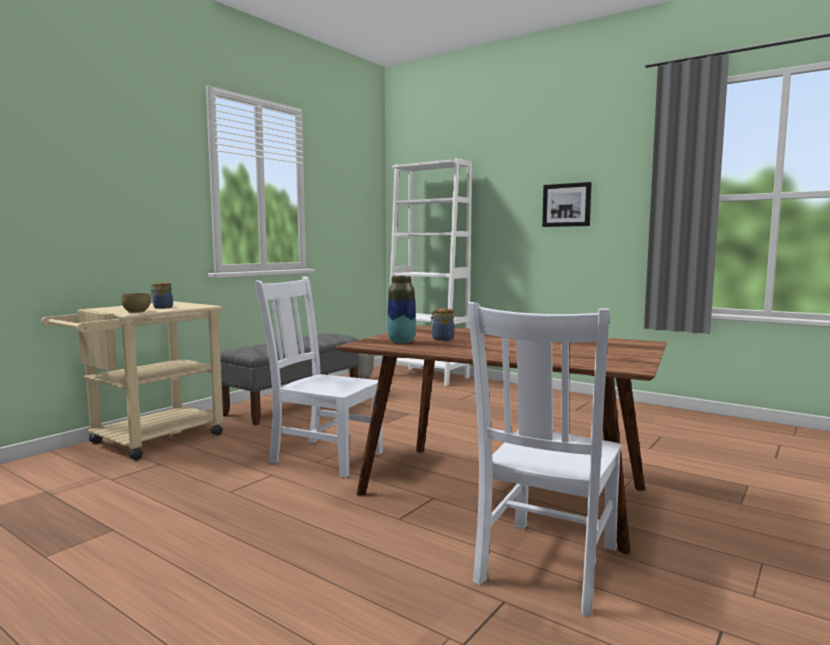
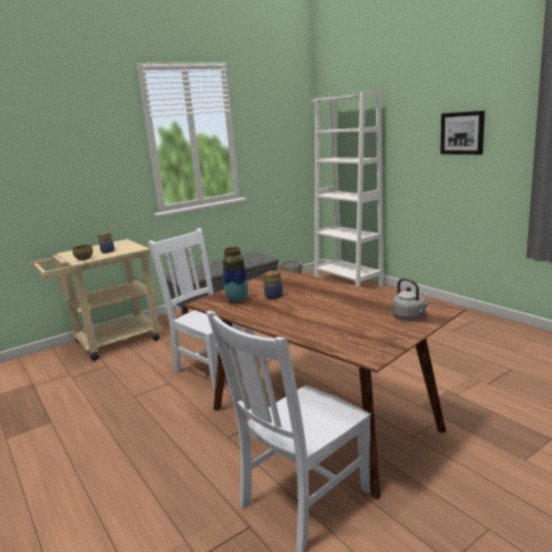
camera: 20 degrees right, 10 degrees up
(622, 346) = (410, 316): none -> grey kettle

